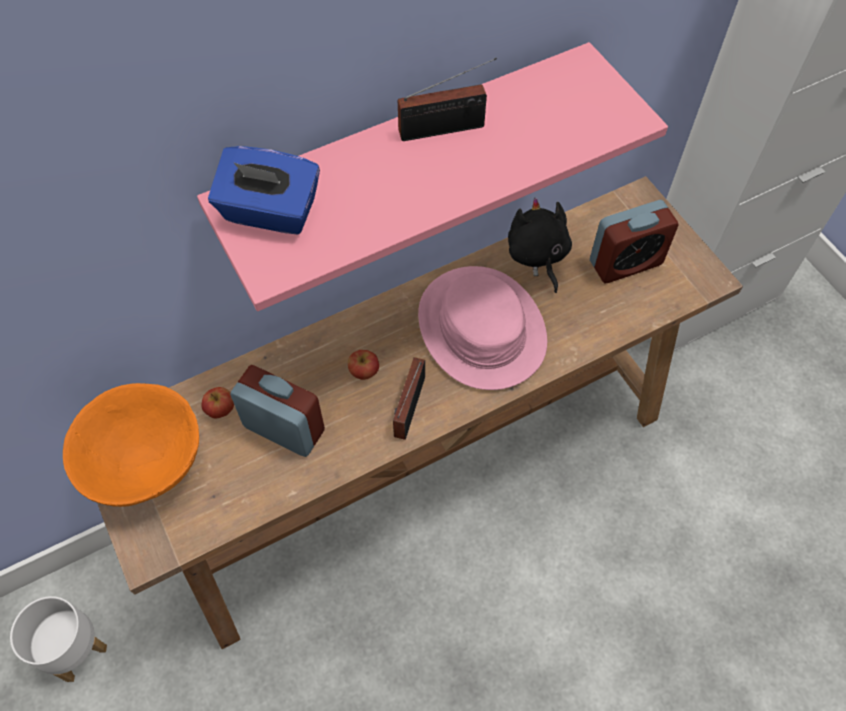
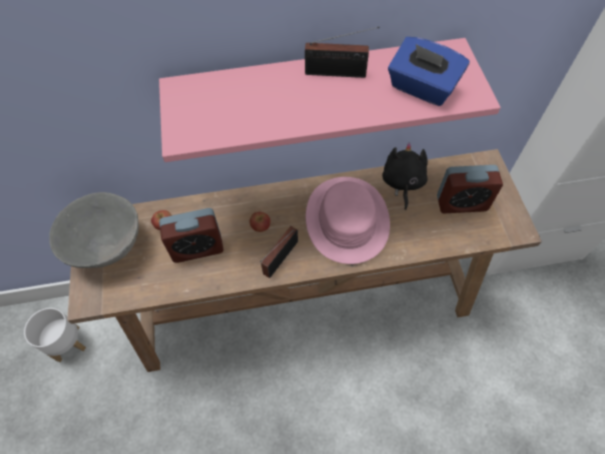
camera: 20 degrees right, 0 degrees up
(148, 467) = (108, 248): orange bowl -> grey bowl
(270, 212) = (198, 100): blue tissue box -> blue tissue box (421, 88)
(284, 428) = (197, 248): alarm clock -> alarm clock turned 120 degrees clockwise

